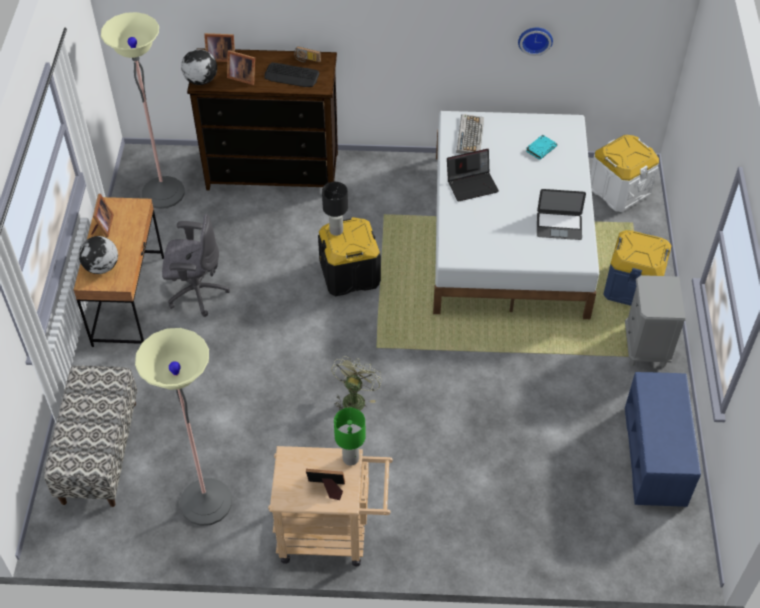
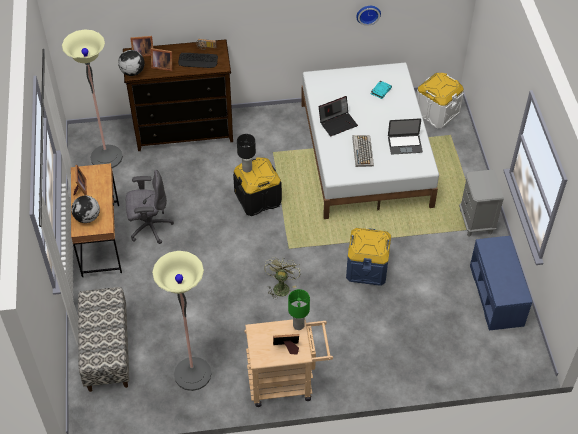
camera: 10 degrees left, 0 degrees up
(469, 135) = (328, 87): keyboard -> keyboard (362, 151)
(632, 286) = (459, 180): blue storage box -> blue storage box (367, 268)

